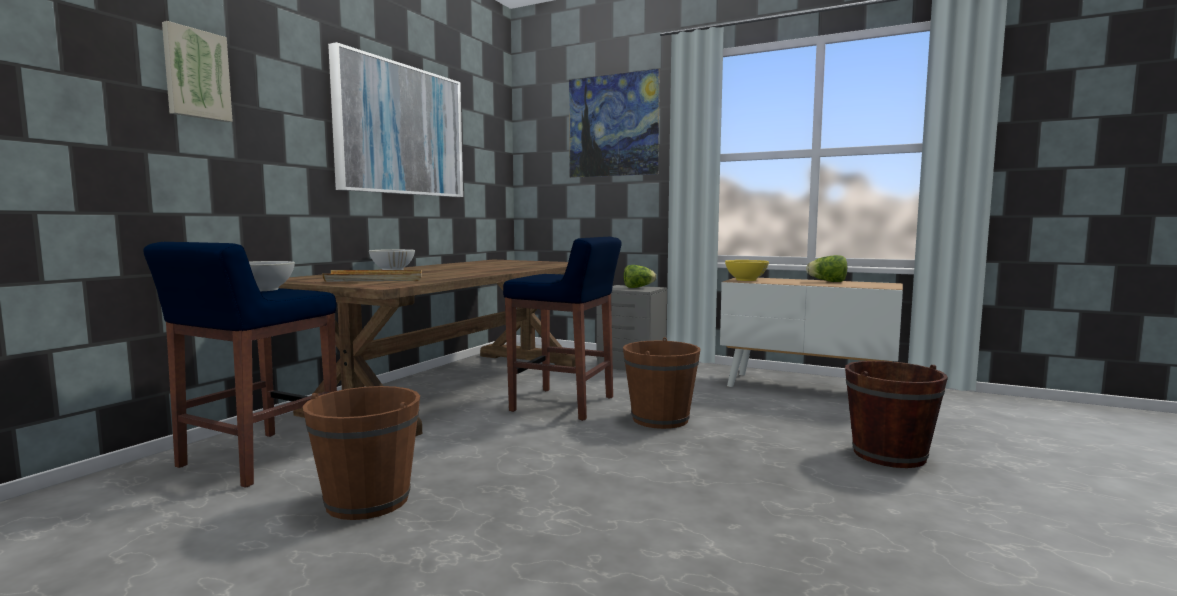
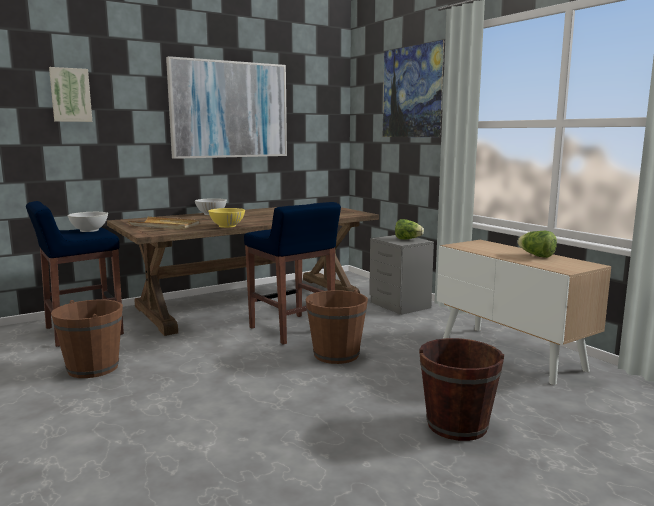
camera: 30 degrees right, 5 degrees up
(745, 280) = (467, 245): yellow bowl -> yellow bowl (227, 226)

